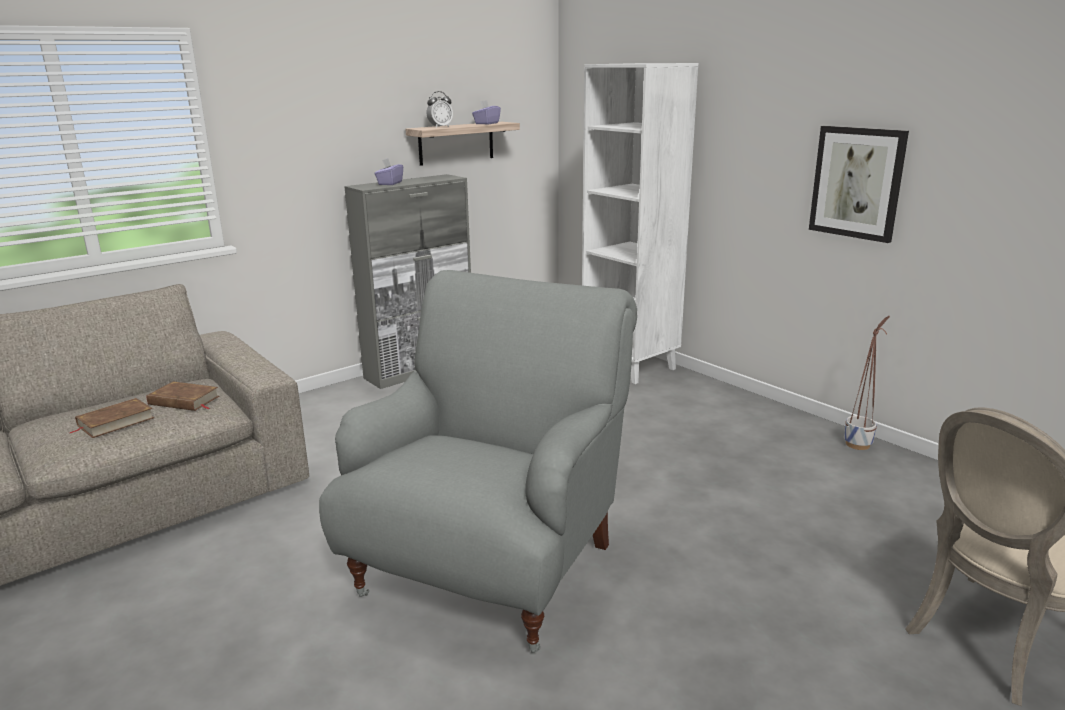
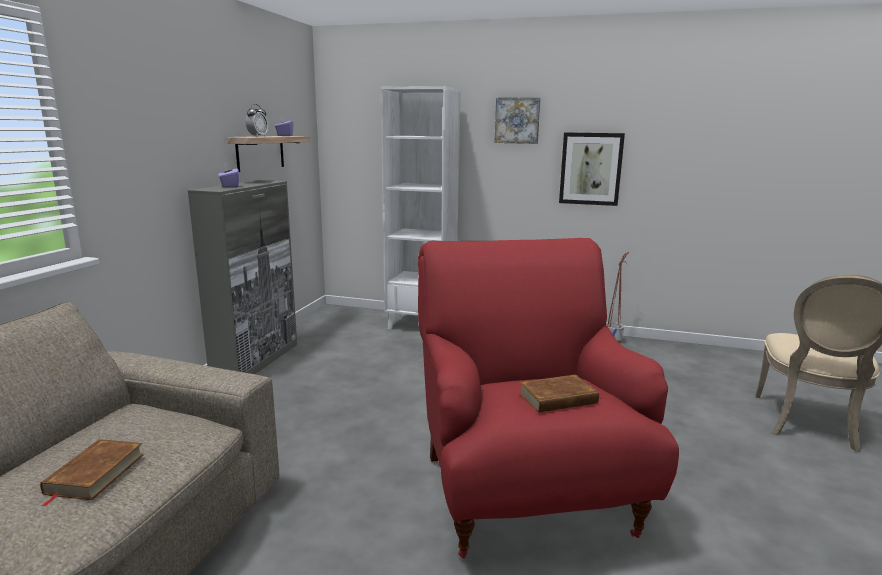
camera: 35 degrees left, 5 degrees down
(184, 401) = (151, 428): brown book -> brown book (558, 398)
(490, 568) = (523, 492): grey armchair -> red armchair
(765, 106) = (517, 120): none -> picture

